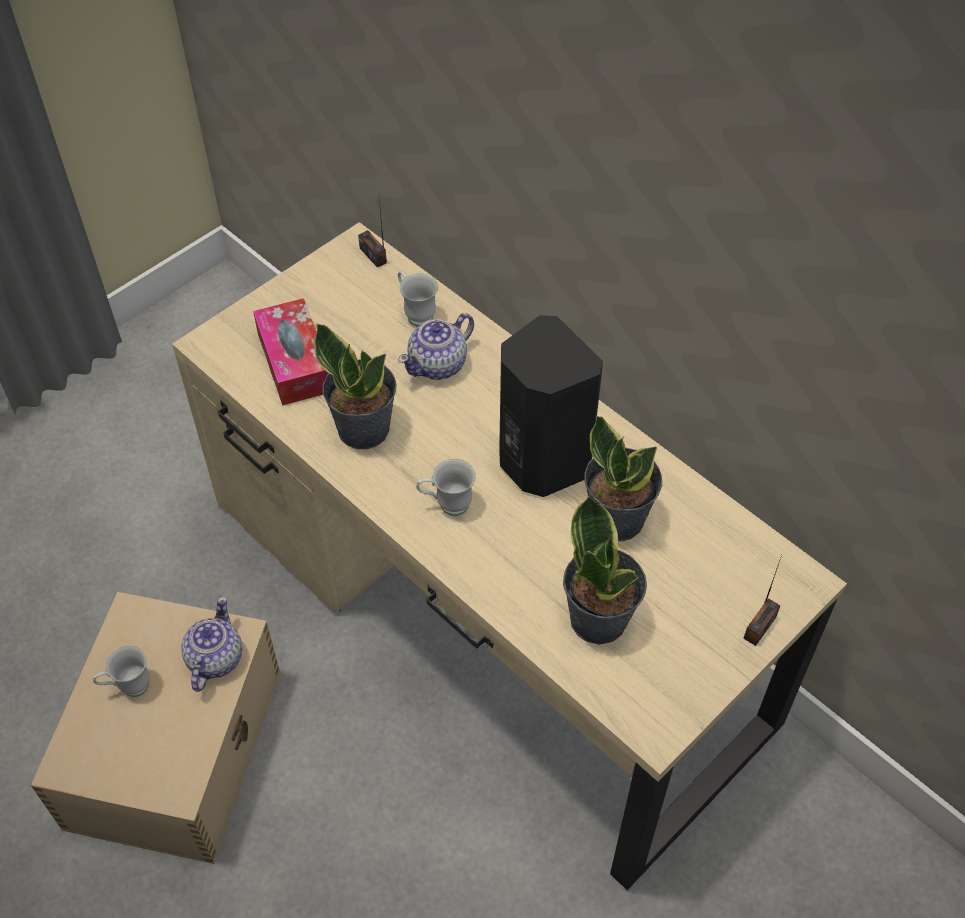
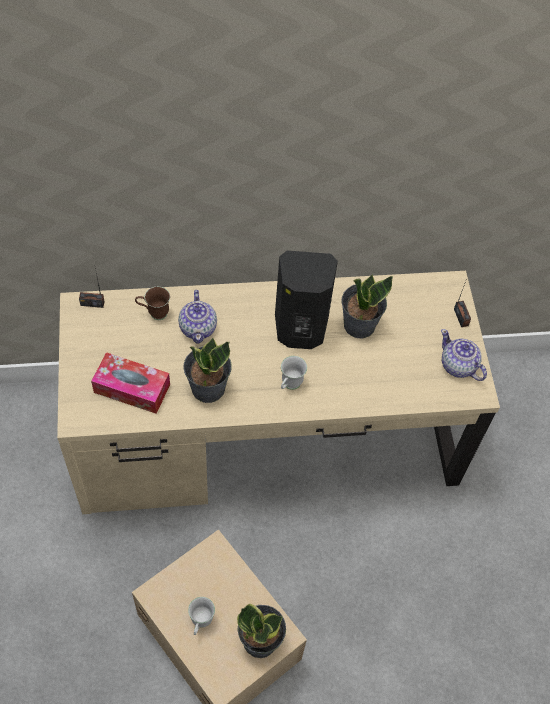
camera: 55 degrees left, 5 degrees up
(214, 659) = (220, 569): teapot -> teapot (458, 366)
(416, 313) = (154, 313): white mug -> brown mug
(599, 618) = (406, 371): potted plant -> potted plant (260, 640)

